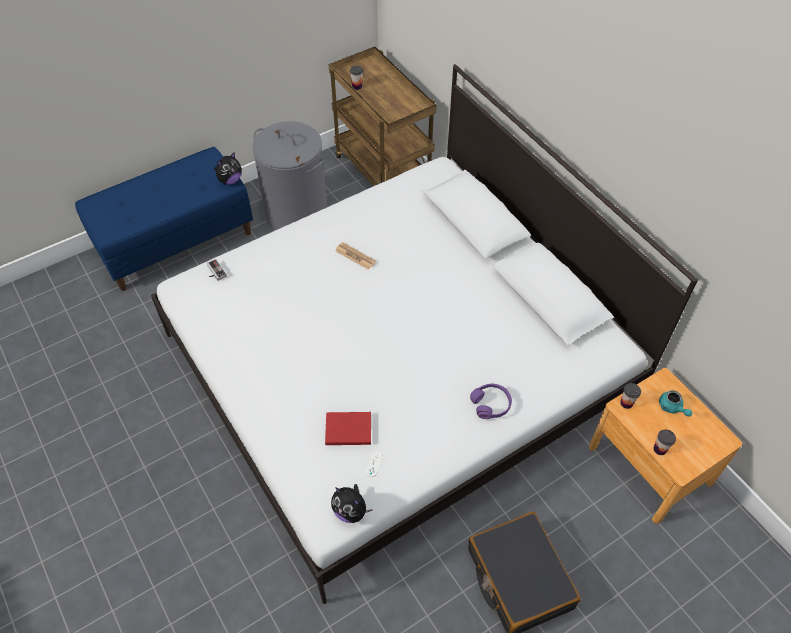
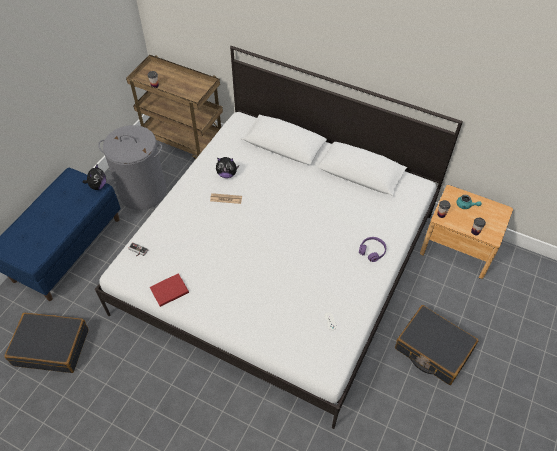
camera: 30 degrees left, 0 degrees up
(91, 341) = (52, 347): none -> black suitcase
(347, 429) = (299, 308): red book -> red book (168, 290)
(351, 511) = (337, 356): plush toy -> plush toy (227, 174)

